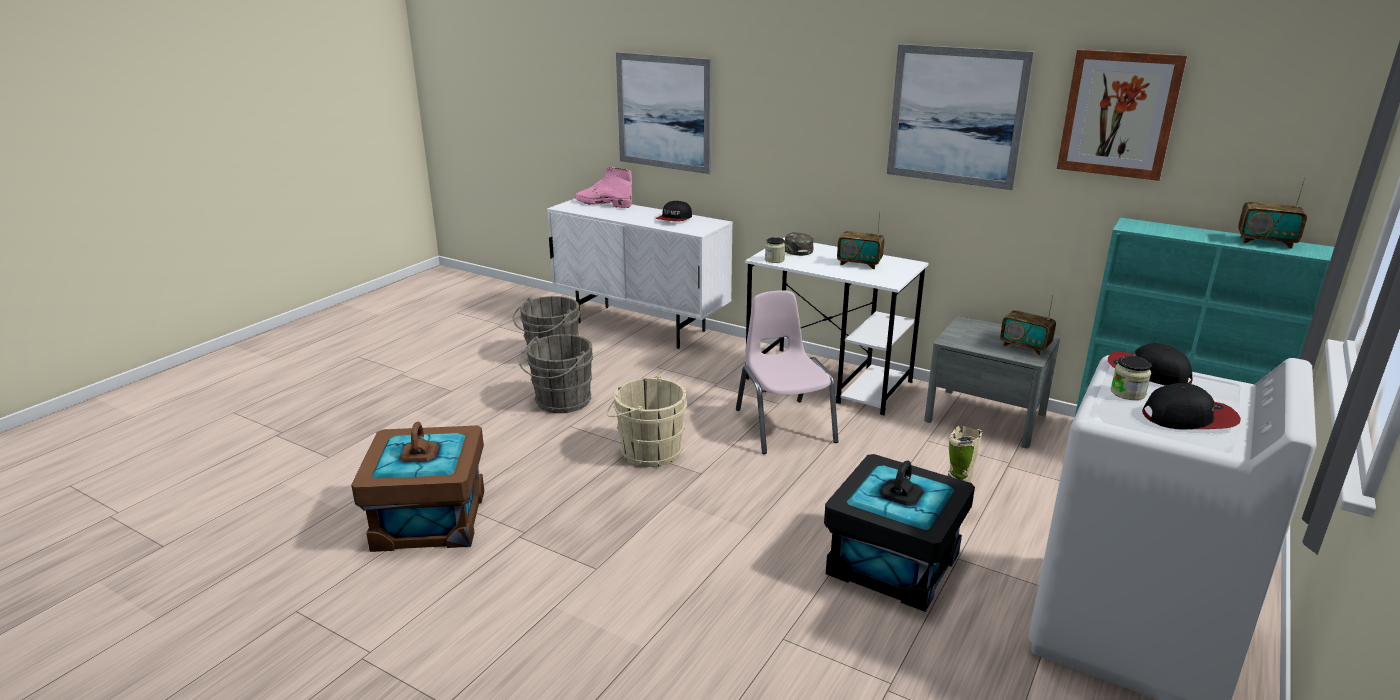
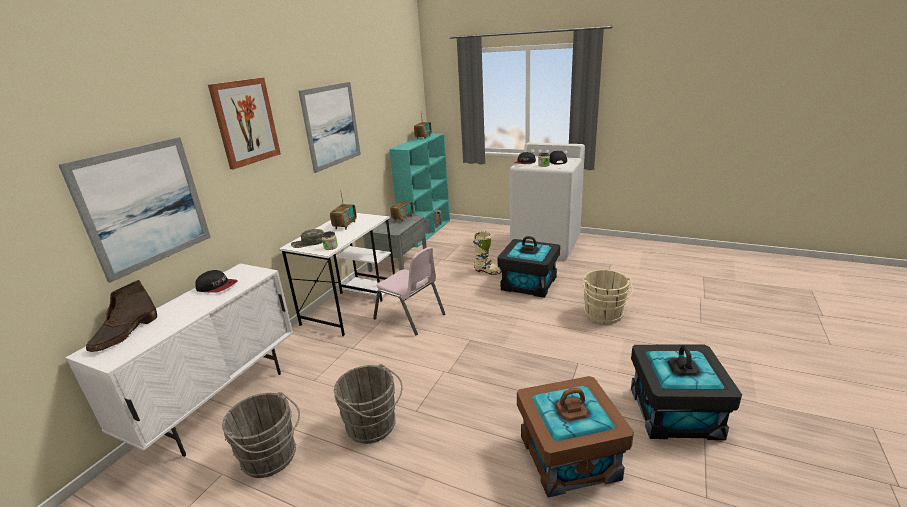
camera: 95 degrees left, 0 degrees up
(430, 640) = (675, 413): none -> black storage box
(603, 204) = (125, 334): pink boot -> brown boot
(647, 451) = (447, 364): beige bucket -> beige bucket (603, 315)
(784, 425) = (410, 316): pink chair -> pink chair turned 120 degrees counterclockwise
(1119, 114) = (377, 104): picture -> picture (245, 122)

